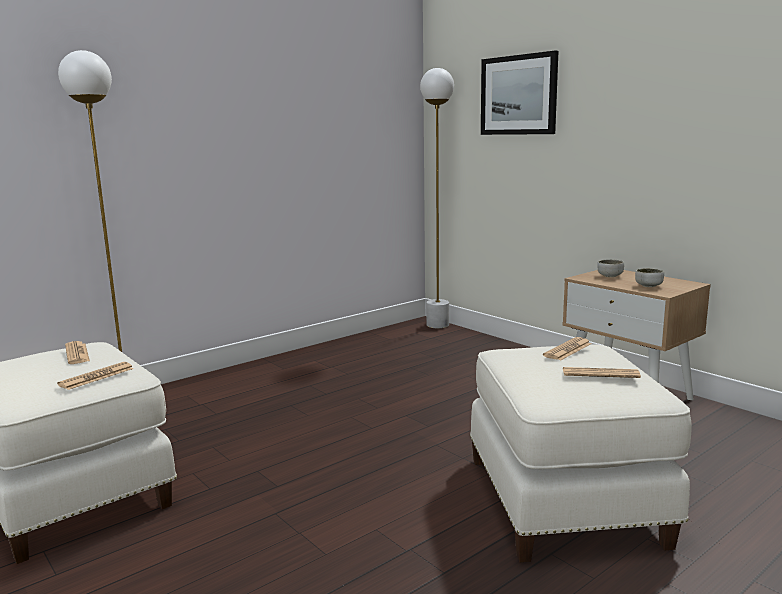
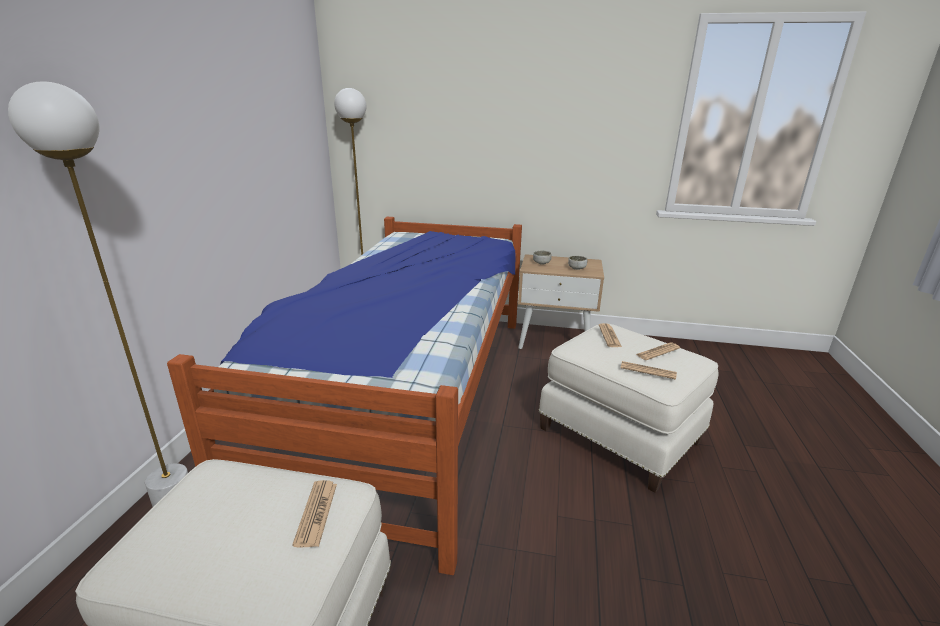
camera: 40 degrees left, 10 degrees up
(77, 353) = (233, 493): newspaper -> newspaper (648, 371)
(379, 395) = (409, 396): none -> bed
(518, 95) = (436, 119): picture -> none

